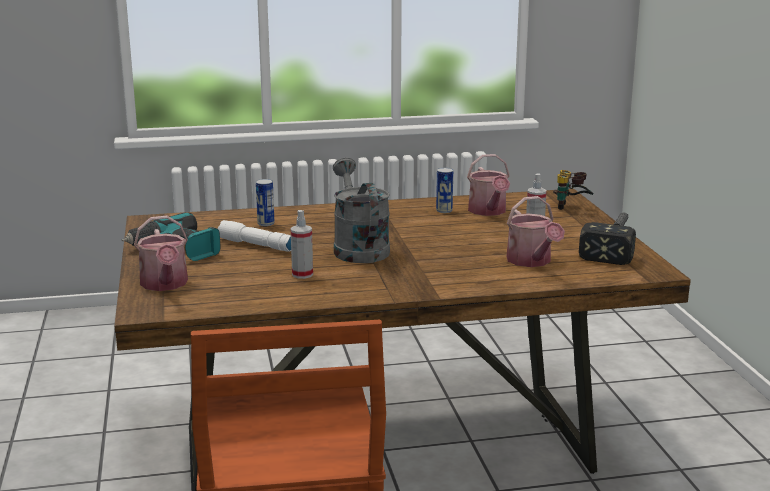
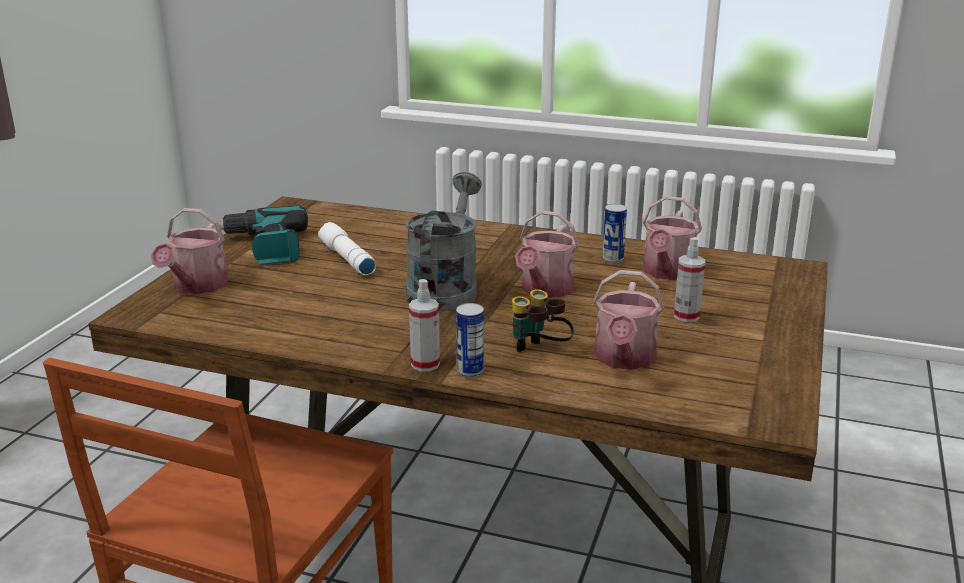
camera: 30 degrees right, 5 degrees up
(266, 223) = (395, 234): can -> can (470, 371)
(302, 274) = (340, 308): spray bottle -> spray bottle (425, 364)
(427, 236) = (545, 290): none -> watering can
(572, 208) = (785, 291): binoculars -> binoculars (539, 353)
(614, 244) = (772, 361): hammer -> none

